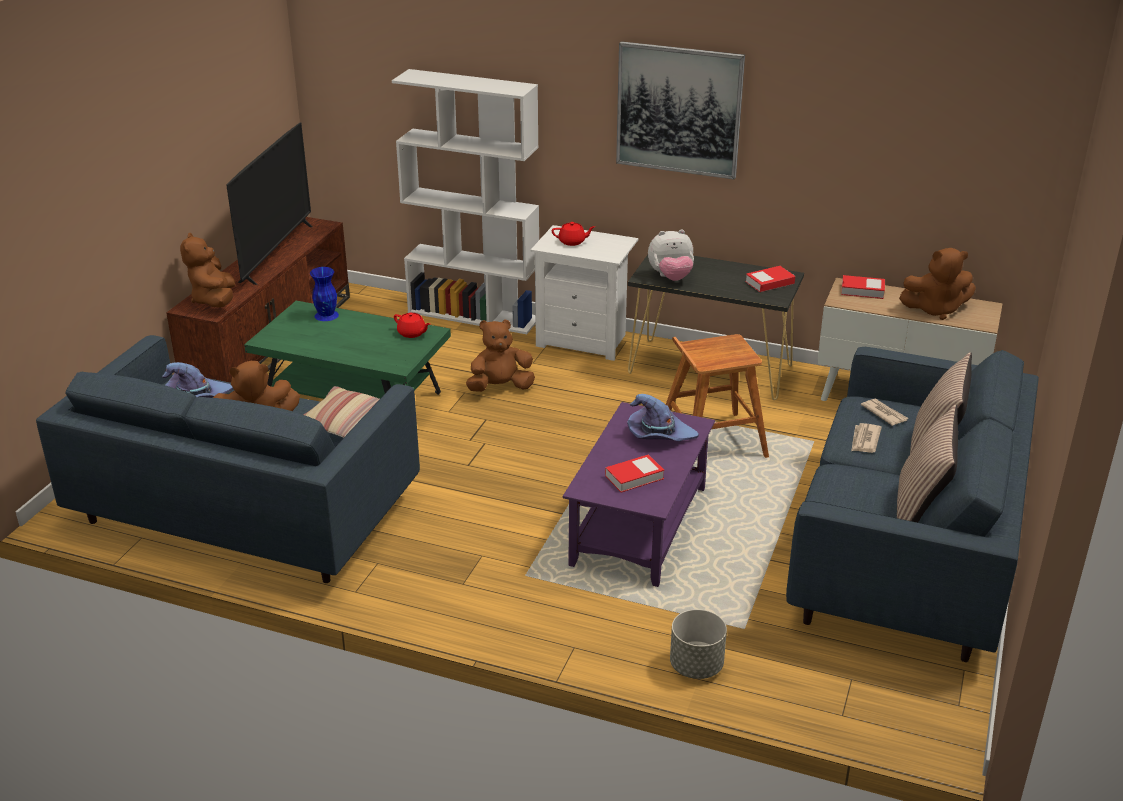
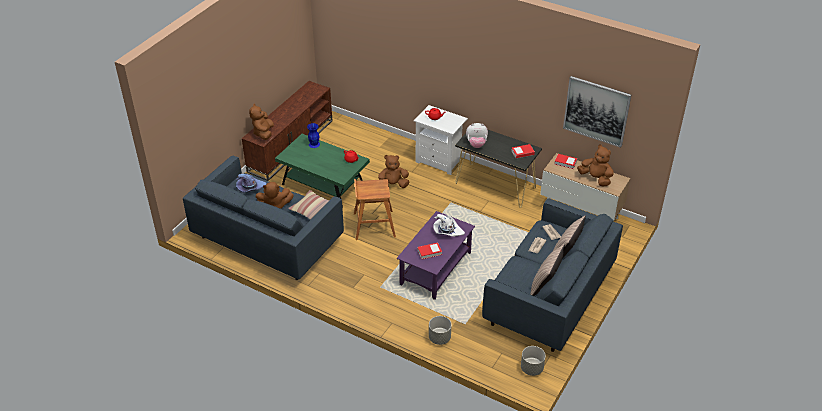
camera: 10 degrees right, 10 degrees up
(276, 253) = (295, 105): television -> none
(474, 315) = (390, 139): white bookcase -> none
(659, 435) = (447, 231): purple hat -> white hat
(679, 110) = (487, 66): picture -> picture (596, 111)
(711, 441) = (482, 227): brown stool -> brown stool (373, 225)
(935, 309) = (595, 178): brown plush toy -> brown plush toy turned 150 degrees counterclockwise
(935, 705) = (531, 369): none -> grey planter

